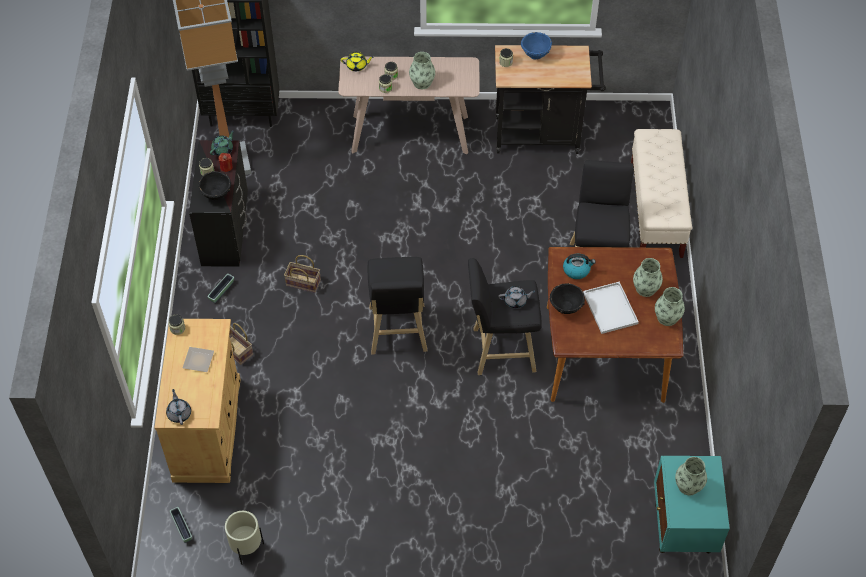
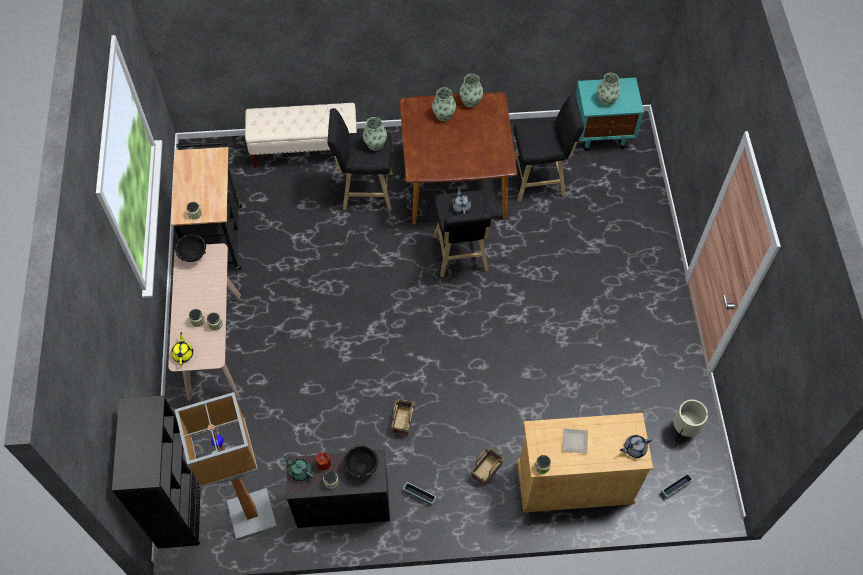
camera: 95 degrees left, 5 degrees up
(397, 332) = (451, 335): black stool -> black stool (540, 180)
(422, 82) = (208, 292): vase -> vase (375, 143)
(535, 54) = (185, 191): blue bowl -> none
(566, 308) = (469, 167): black bowl -> black bowl (193, 255)
(577, 270) = (430, 160): kettle -> none
(609, 307) = (465, 138): white tray -> none

